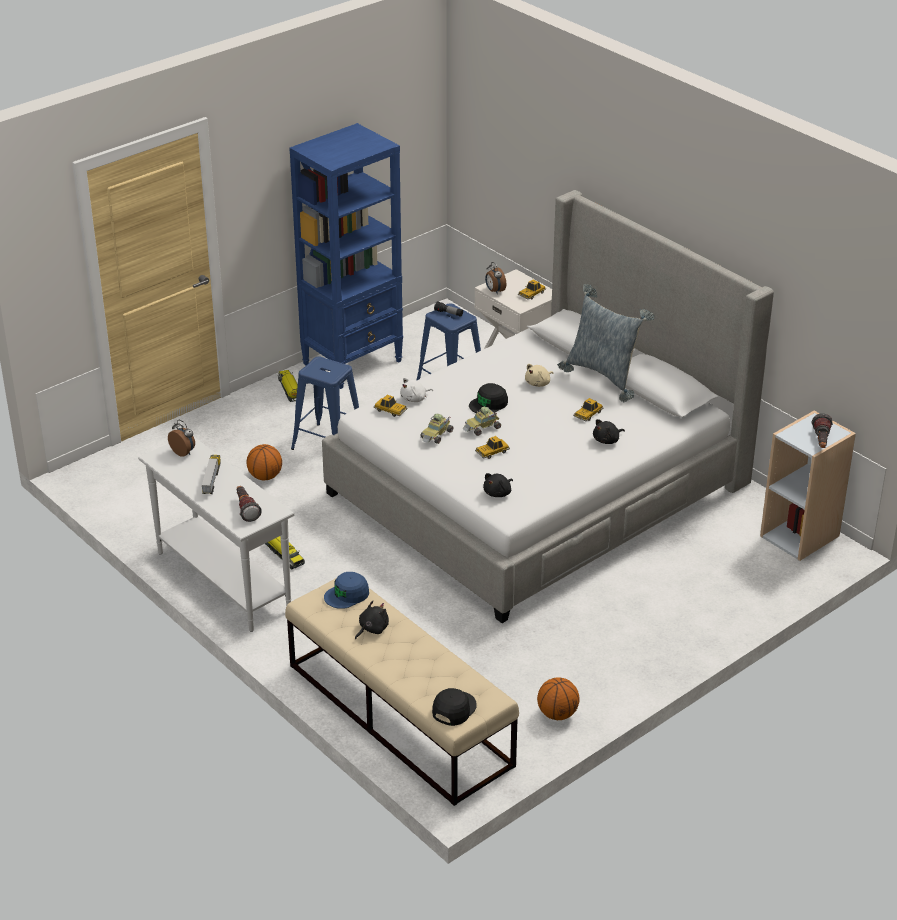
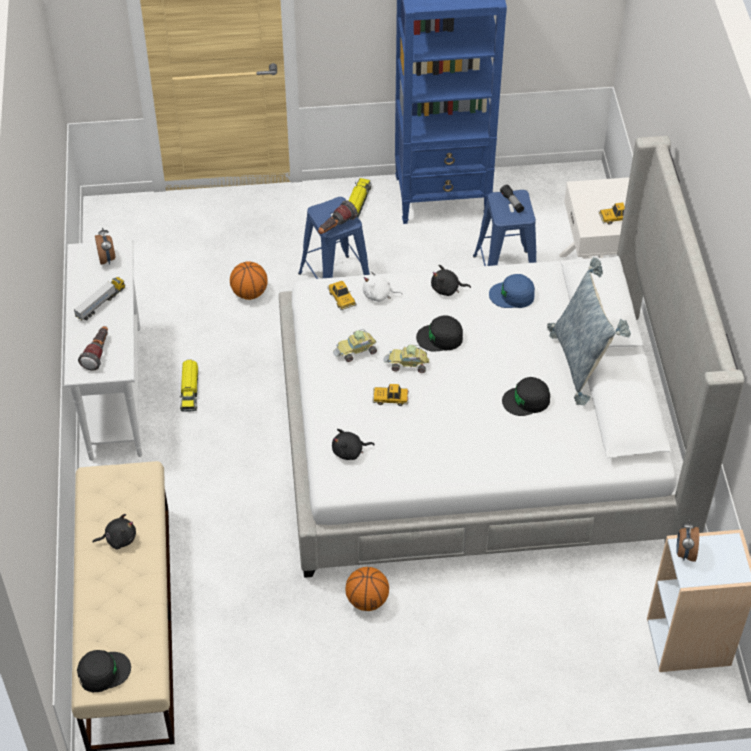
camera: 35 degrees right, 15 degrees up
(347, 595) = (132, 488): blue cap -> blue cap (512, 295)
(494, 291) = (581, 196): alarm clock -> alarm clock (684, 553)
(538, 383) = (514, 336): beige plush toy -> none
(557, 714) = (261, 710): basketball -> basketball (367, 600)
(588, 414) = (526, 400): toy car -> black cap
(607, 440) = (514, 443): black plush toy -> black plush toy (447, 289)
(821, 441) = (708, 575): flashlight -> flashlight (336, 227)

